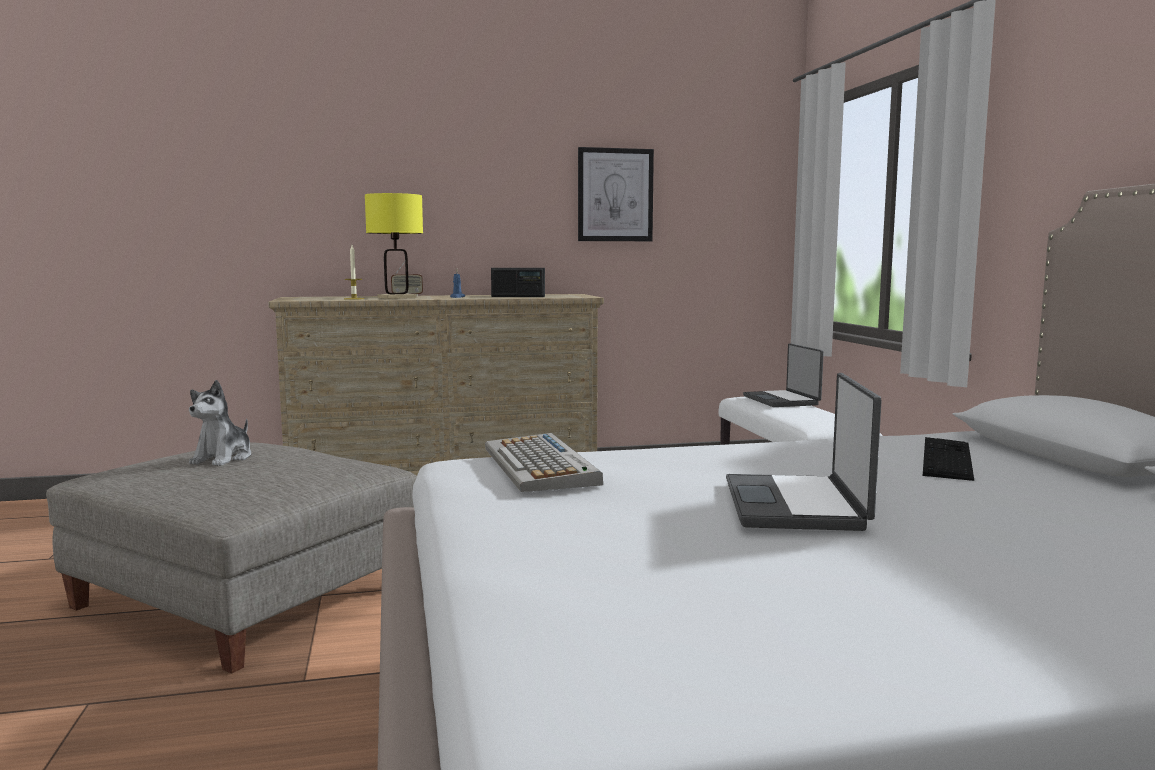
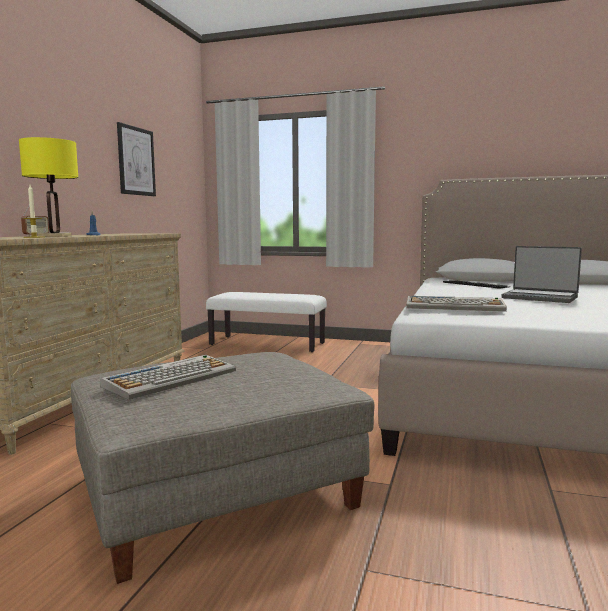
camera: 60 degrees left, 0 degrees up
(223, 458) = (172, 378): plush toy -> keyboard
(518, 296) = (125, 234): radio -> none
(782, 400) = (246, 292): laptop -> none

